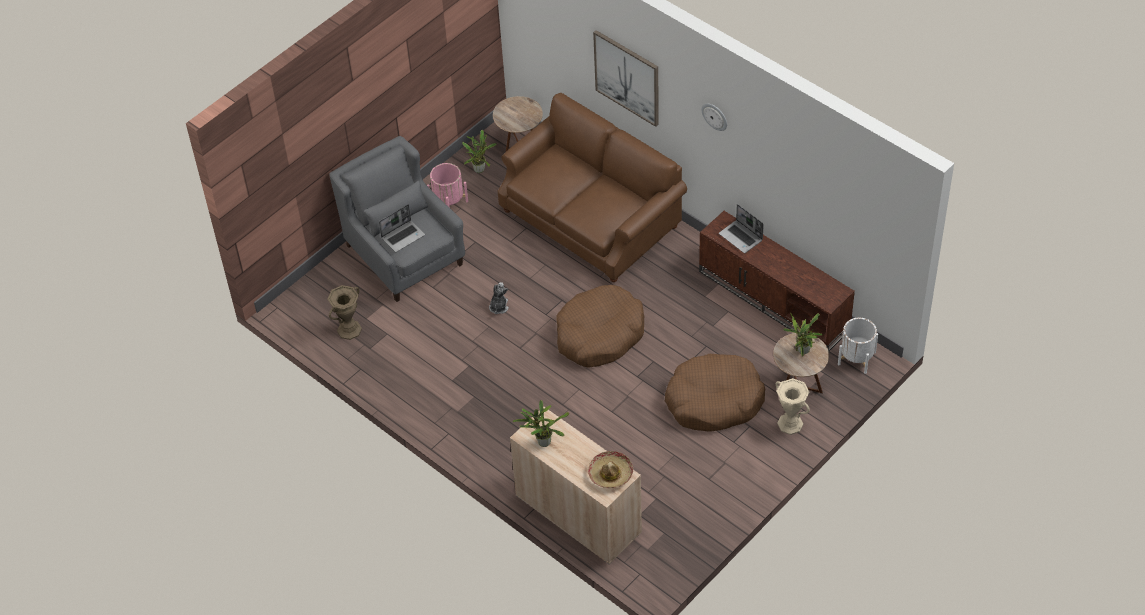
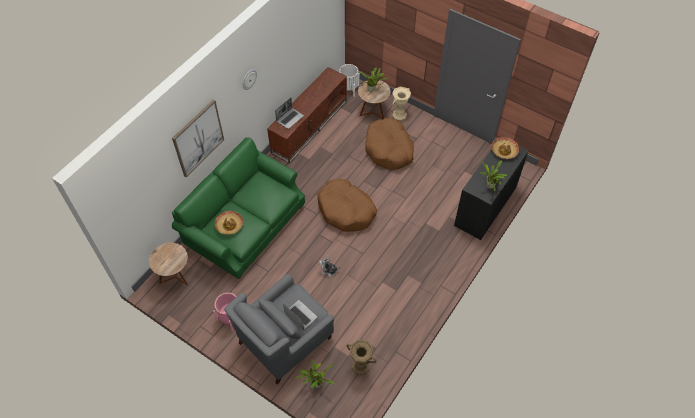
camera: 100 degrees left, 5 degrees up
(480, 168) = (196, 301): potted plant -> potted plant (316, 384)
(554, 168) = (229, 225): none -> hat
(578, 514) = (485, 207): beige cabinet -> black cabinet
(591, 218) = (245, 225): brown sofa -> green sofa

